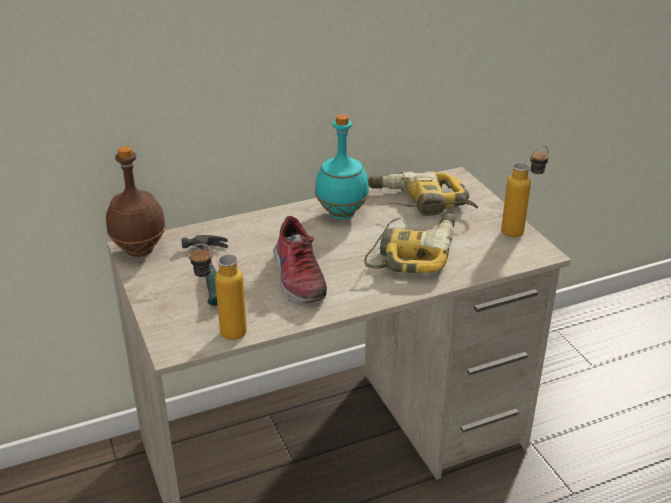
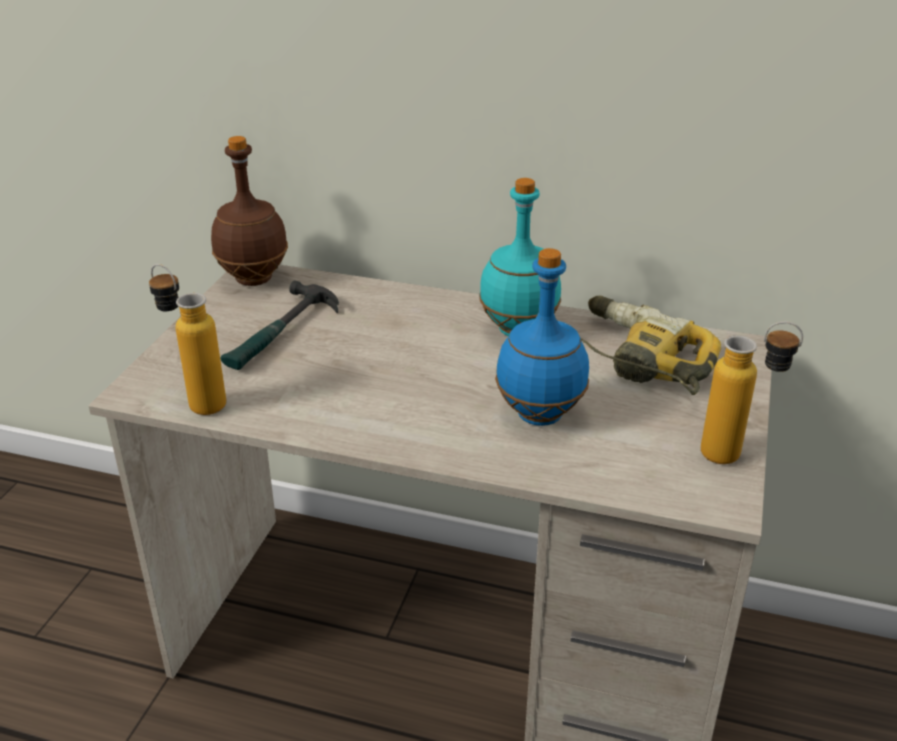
camera: 40 degrees right, 0 degrees up
(297, 278) = (358, 379): shoe -> none
(413, 251) = (540, 414): power drill -> blue bottle

